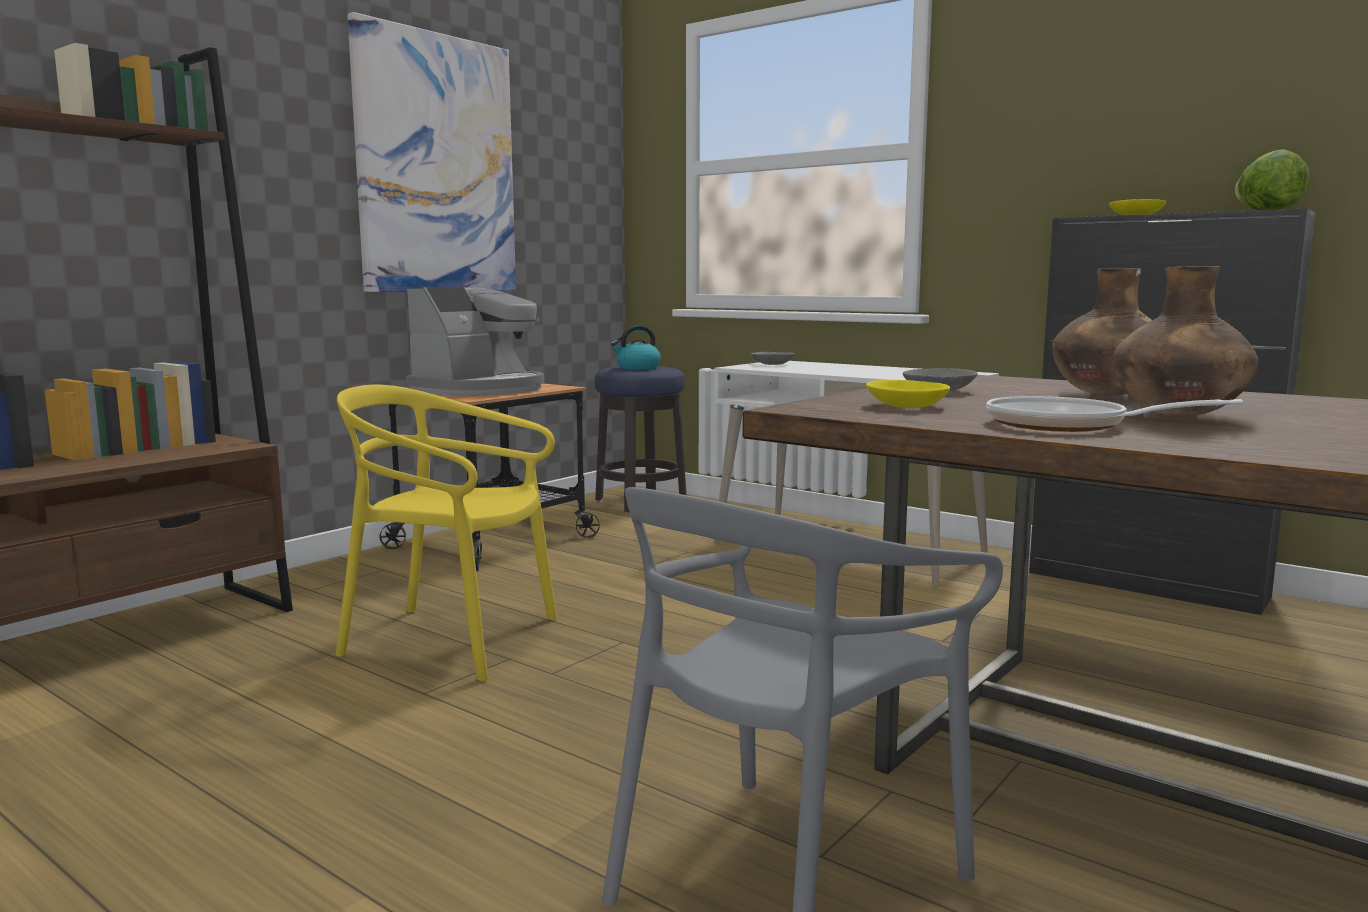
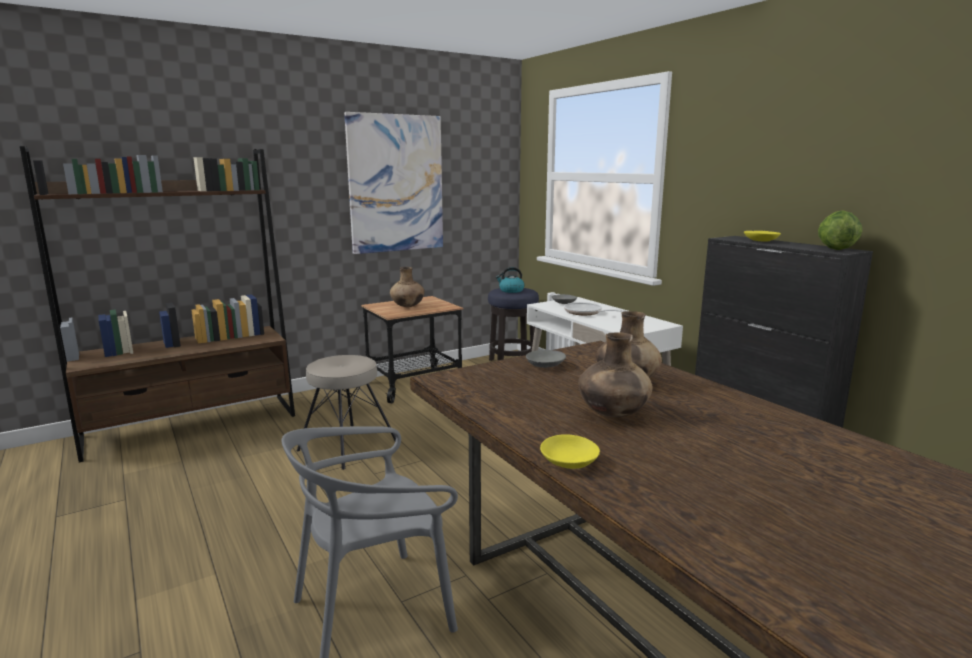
camera: 20 degrees right, 5 degrees up
(451, 640) = (347, 445): yellow chair -> beige stool
(480, 390) = (407, 306): coffee machine -> brown vase
(907, 406) = (493, 383): yellow bowl -> yellow bowl (569, 462)
(1068, 425) = (531, 417): frying pan -> frying pan (585, 312)

